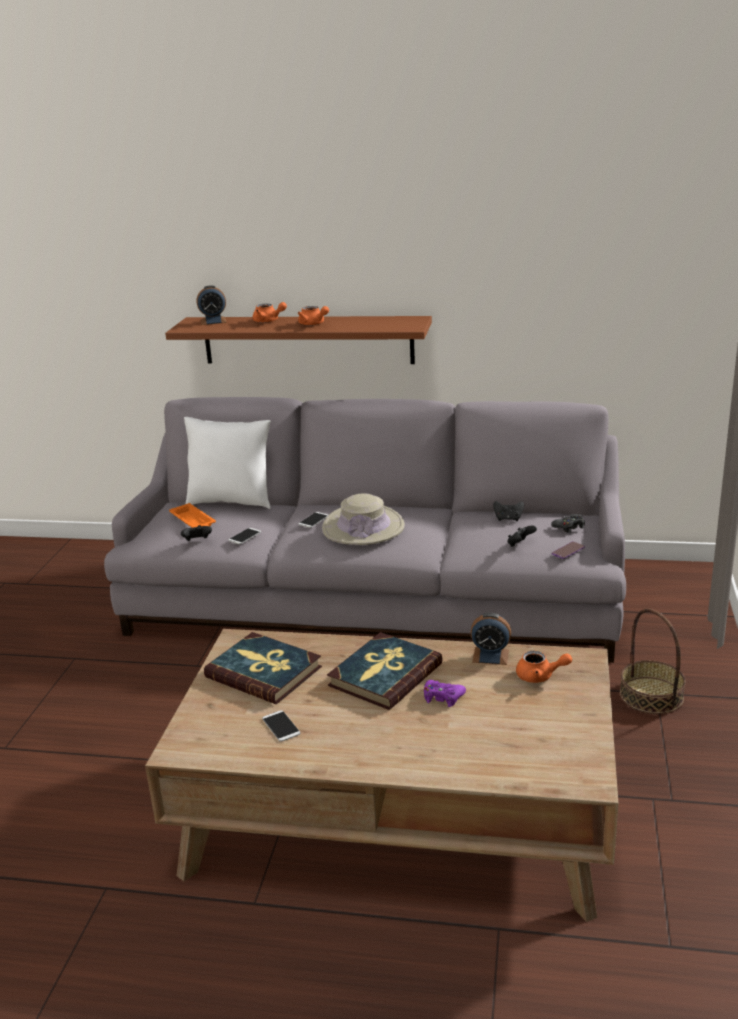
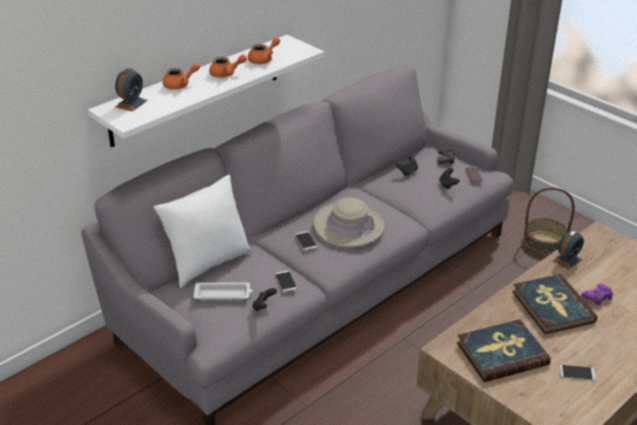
camera: 55 degrees left, 10 degrees up
(193, 521) = (223, 294): orange tray -> white tray
(307, 340) = (196, 90): brown shelf -> white shelf
(540, 676) = (605, 255): orange teapot -> orange teapot (263, 59)

